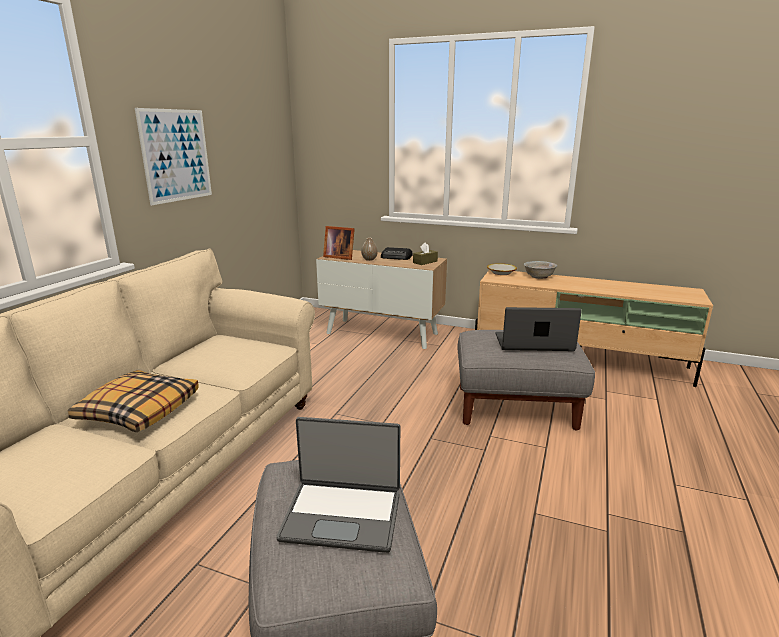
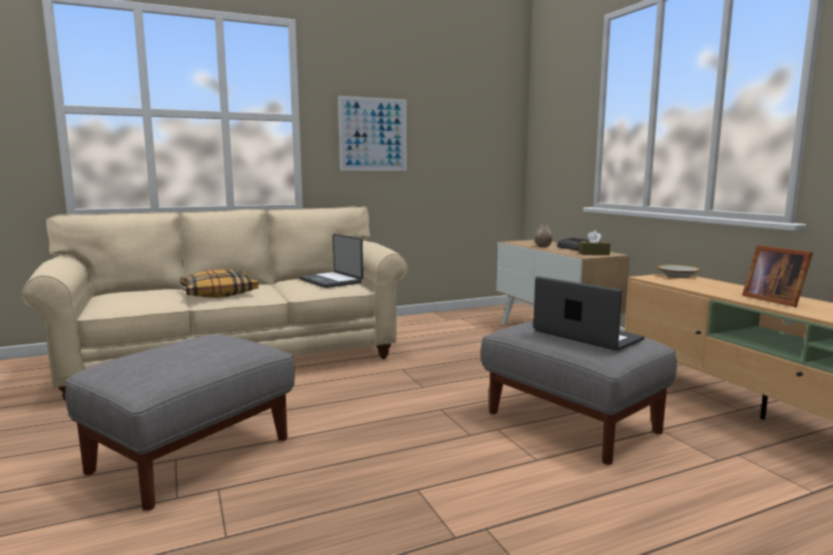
camera: 45 degrees right, 10 degrees down
(339, 257) = (520, 242): picture frame -> picture frame (773, 300)
(342, 515) = (180, 357): laptop -> laptop (332, 281)
(539, 276) = (721, 285): white bowl -> none

